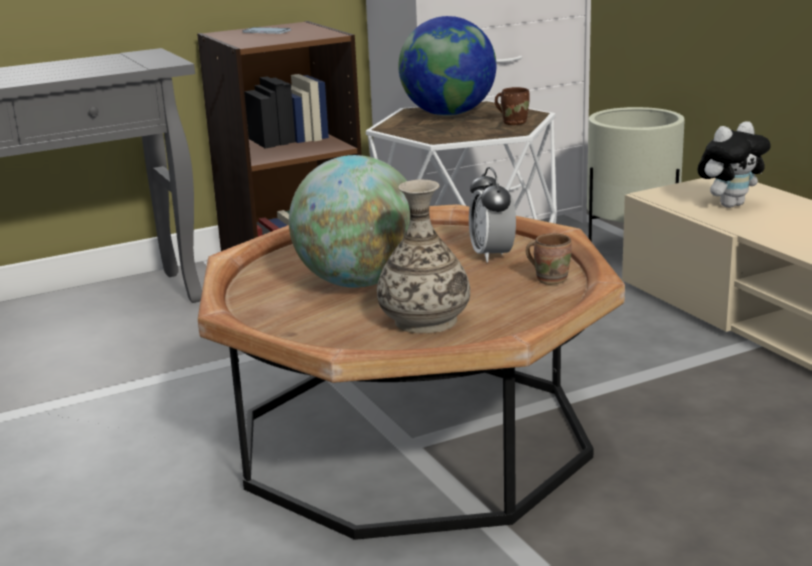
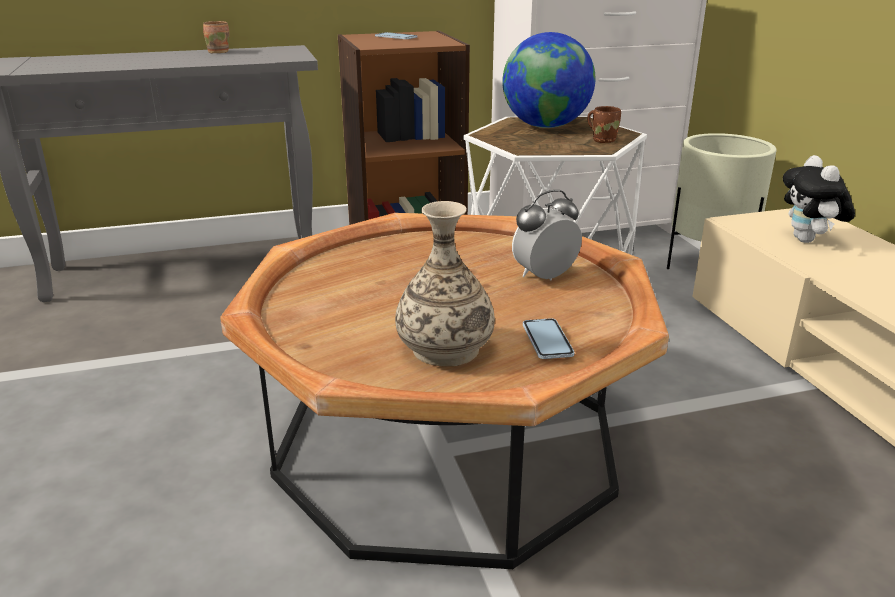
camera: 10 degrees right, 5 degrees up
(358, 282) = (401, 292): globe -> none
(492, 255) = (544, 276): alarm clock -> alarm clock turned 60 degrees clockwise
(516, 302) = (547, 340): none -> phone
(550, 279) = (594, 313): brown mug -> brown mug (218, 52)
(730, 204) = (808, 241): plush toy -> plush toy turned 105 degrees clockwise

